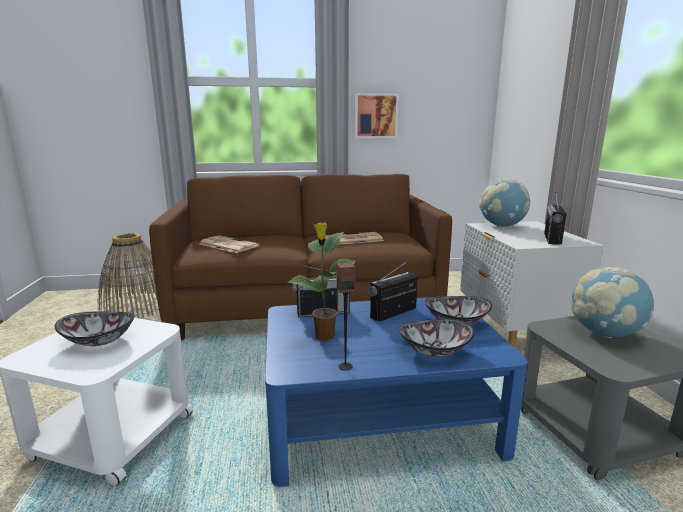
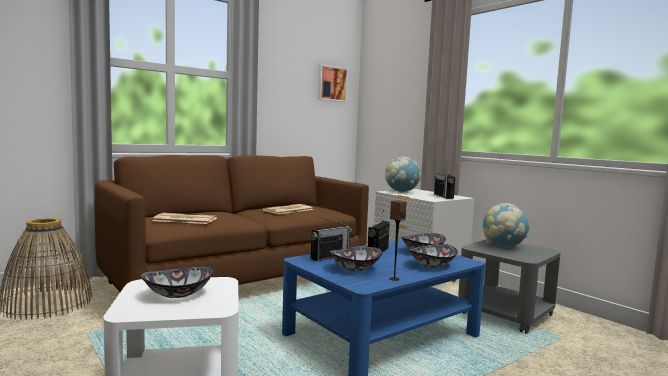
camera: 30 degrees left, 10 degrees down
(324, 337) = (355, 268): potted plant -> bowl
(375, 116) = (274, 107): picture -> picture (331, 83)

